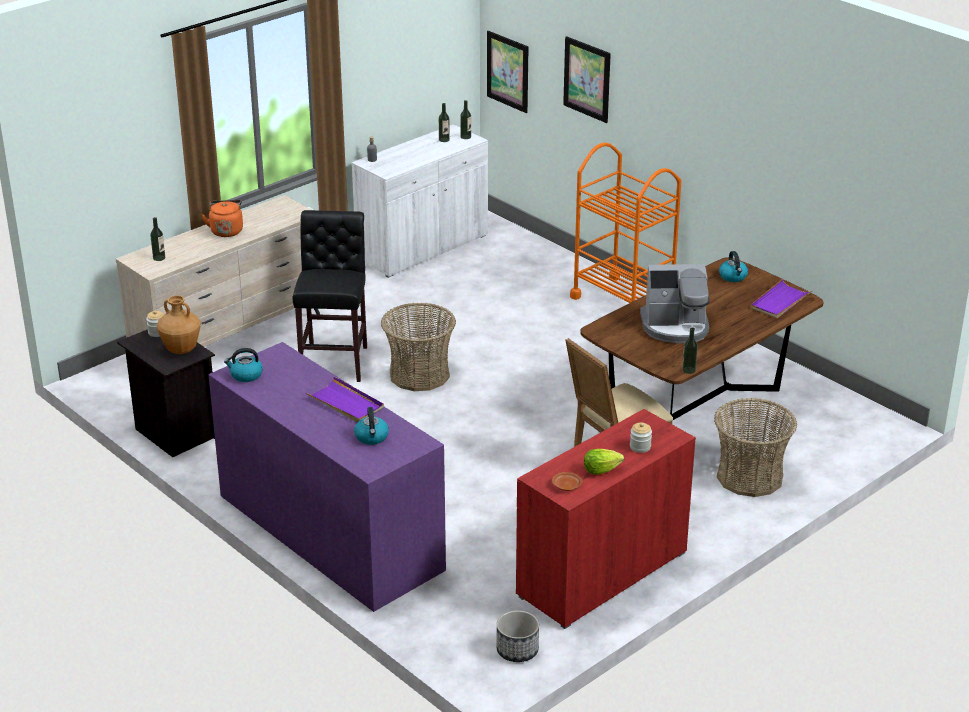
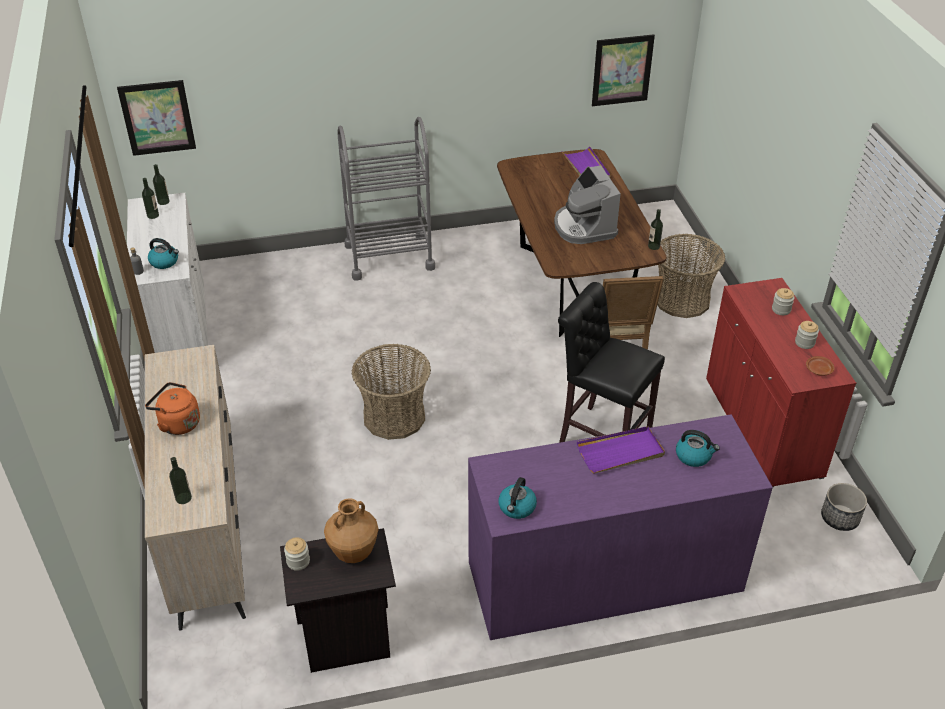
camera: 60 degrees left, 10 degrees up
(335, 361) = (319, 464): black stool -> black stool (600, 436)
(587, 79) = (274, 80): picture -> picture (622, 70)
(601, 470) = (804, 343): lettuce -> jar
(623, 302) = (389, 256): orange cart -> grey cart
(675, 327) = (584, 227): coffee machine -> coffee machine turned 135 degrees clockwise
(733, 277) = (531, 171): kettle -> kettle (165, 262)

